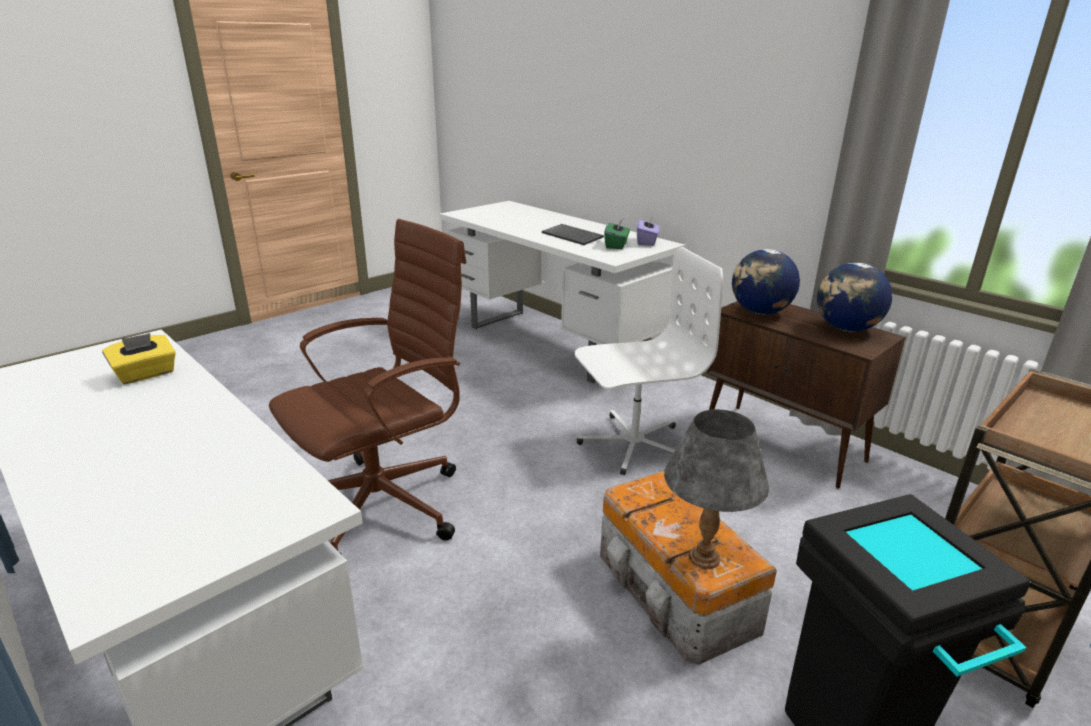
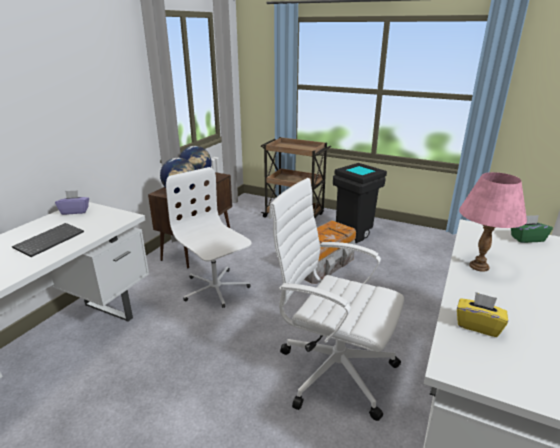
camera: 110 degrees left, 0 degrees up
(207, 434) = (479, 266): none -> pink table lamp
(384, 505) = (333, 369): brown office chair -> white office chair
(616, 245) = (85, 220): green tissue box -> green tissue box (527, 239)
(704, 558) = (339, 229): grey table lamp -> none

